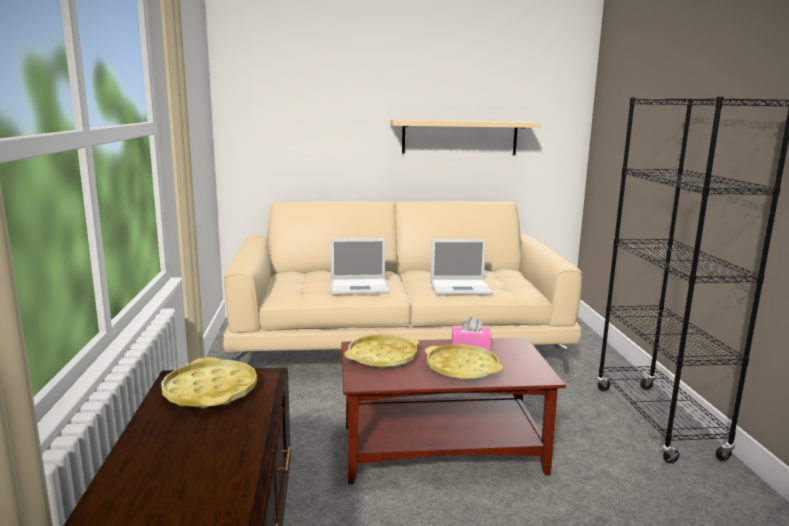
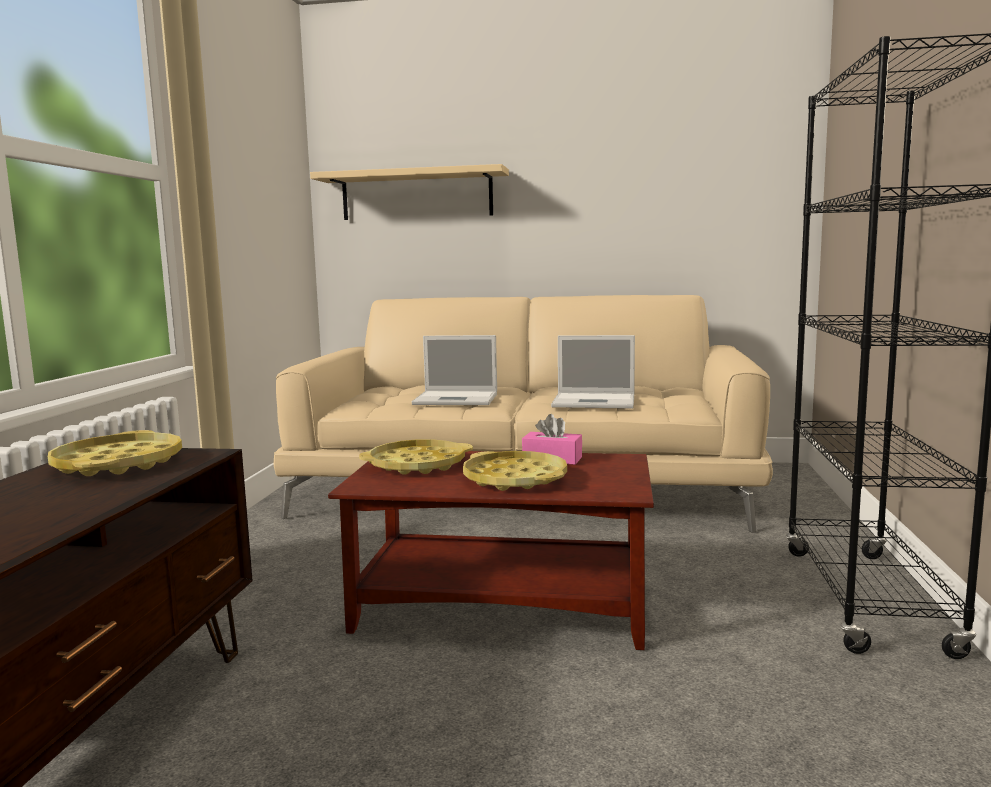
camera: 15 degrees right, 5 degrees down
(459, 137) = (626, 210): beige shelf -> beige shelf (417, 195)

